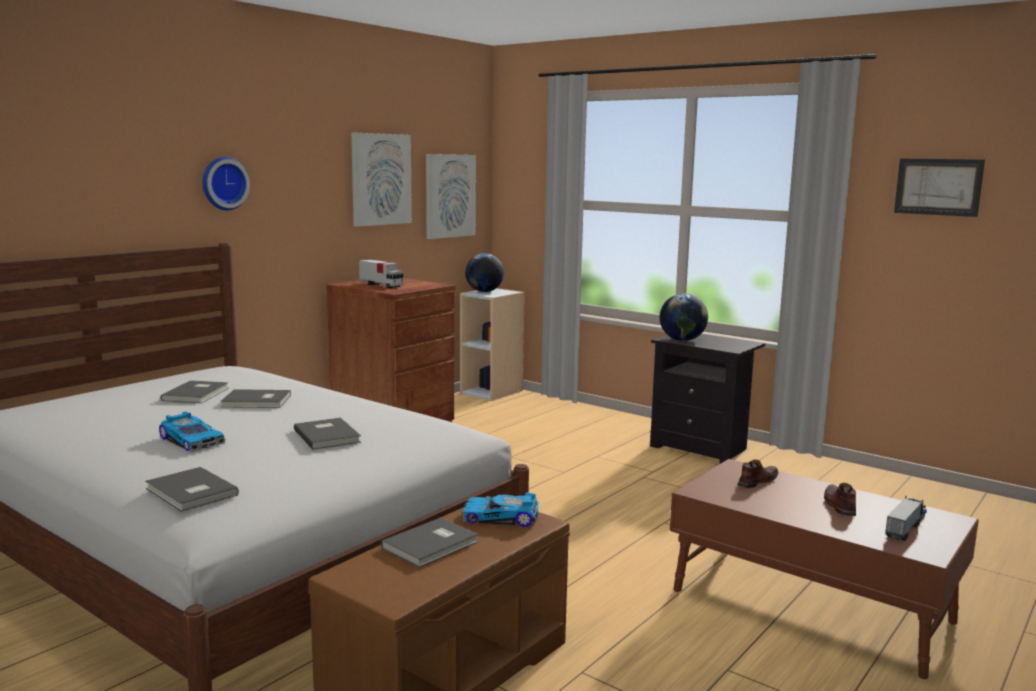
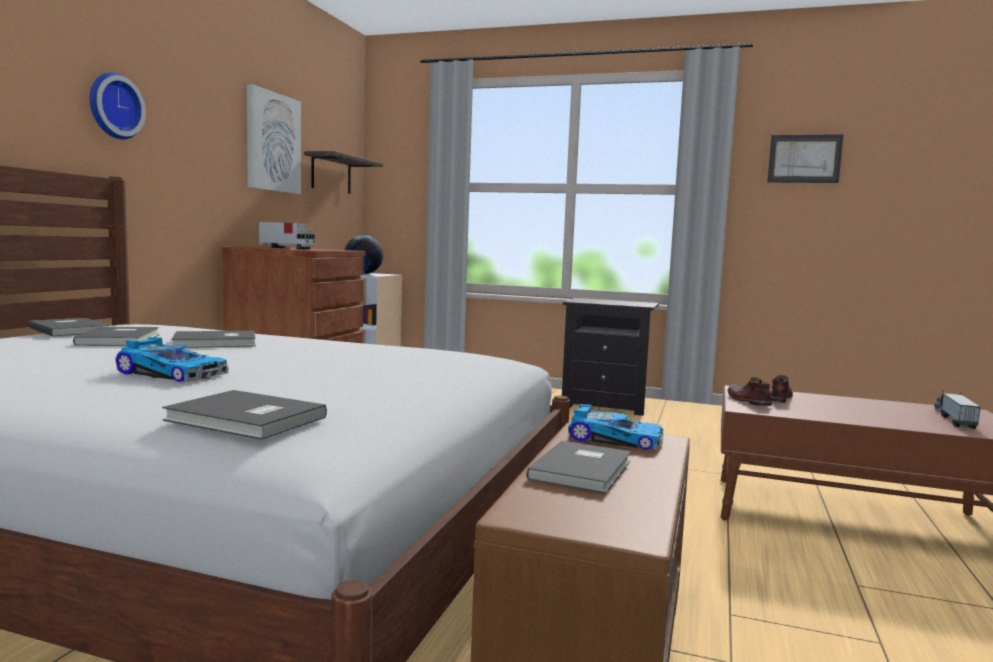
camera: 20 degrees left, 5 degrees down
(328, 435) = (358, 363): grey book -> grey book (71, 330)
(449, 196) = (331, 174): picture -> shelf
(500, 518) = (615, 439): toy car -> toy car turned 150 degrees counterclockwise
(682, 340) = (590, 301): globe -> none
(838, 505) = (875, 409): brown shoe -> brown shoe (747, 401)

